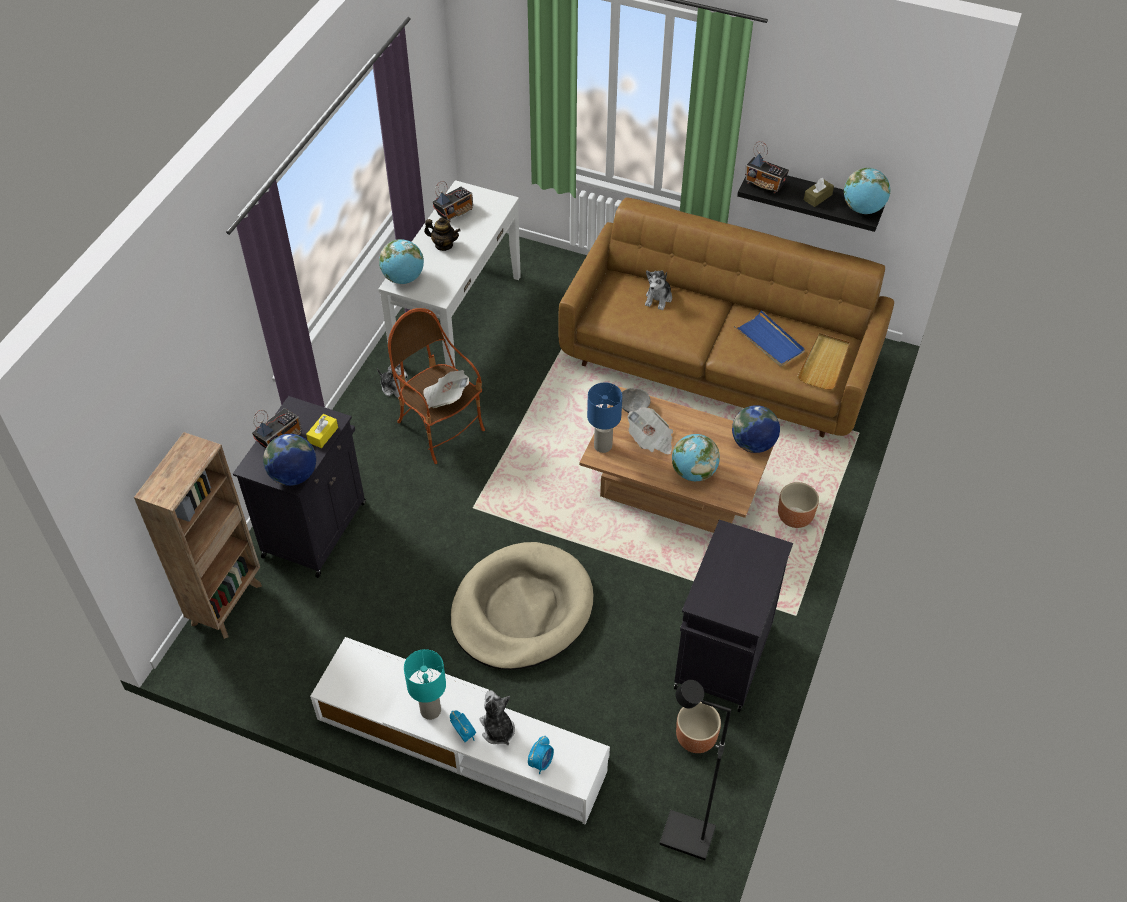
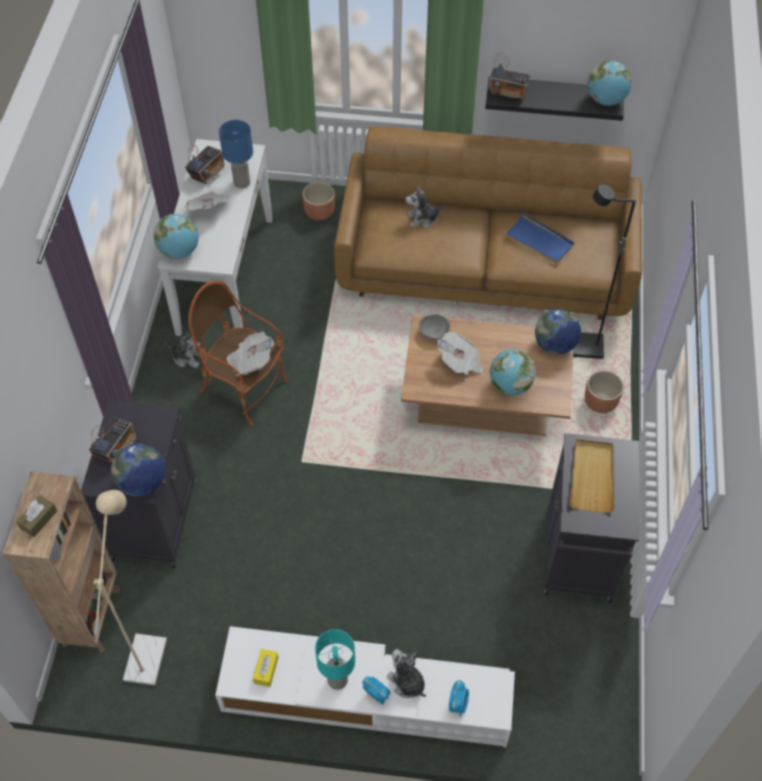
camera: 15 degrees left, 5 degrees up
(268, 646) = (147, 650): none -> beige floor lamp
(323, 435) = (157, 433): yellow tissue box -> yellow tissue box (266, 670)
(443, 245) = (208, 209): teapot -> newspaper
(521, 610) = (380, 552): beige dog bed -> none
(602, 446) = (417, 378): blue table lamp -> blue table lamp (241, 183)
(658, 298) = (423, 219): plush toy -> plush toy turned 75 degrees clockwise
(686, 837) = (600, 735): black floor lamp -> black floor lamp (583, 347)
(696, 738) = (579, 637): brown planter -> brown planter (320, 212)
(817, 197) = (561, 96): brown tissue box -> brown tissue box (38, 519)
(824, 363) = (594, 252): beige tray -> beige tray (592, 477)

